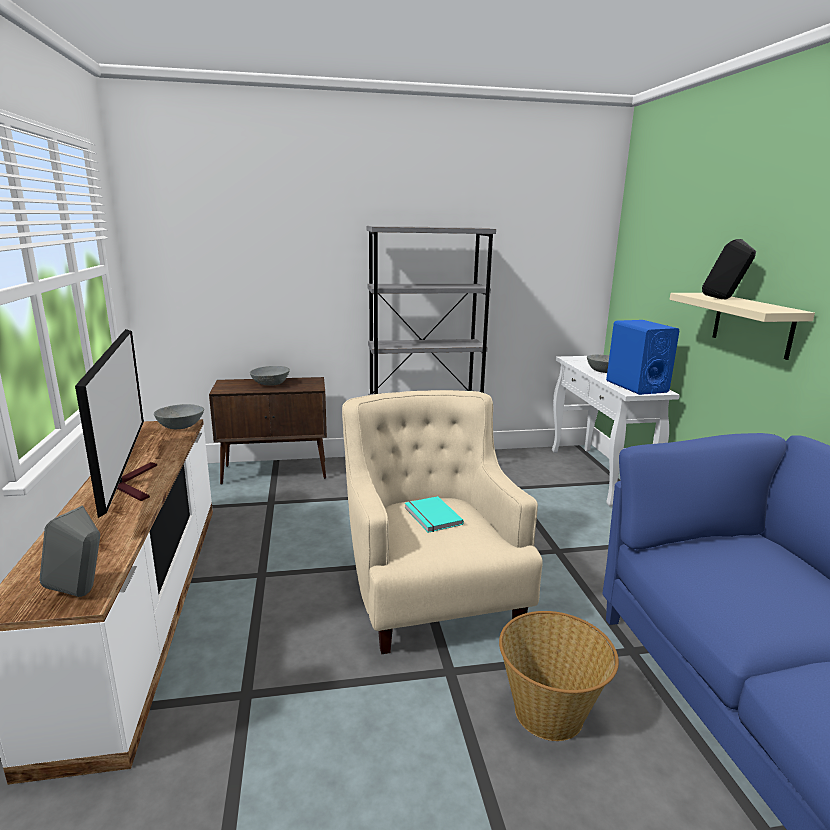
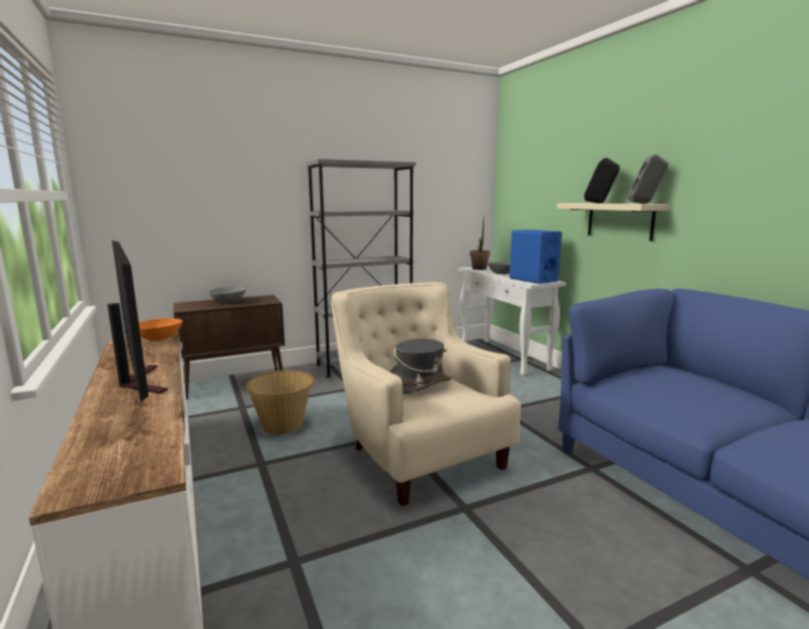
camera: 15 degrees left, 5 degrees down
(82, 595) = (151, 471): grey speaker -> grey speaker (645, 203)
(181, 426) = (160, 338): grey bowl -> orange bowl
(431, 516) = (419, 384): turquoise book -> grey hat
(550, 712) = (557, 521): basket -> basket (283, 425)
(581, 359) = (479, 268): none -> potted plant

